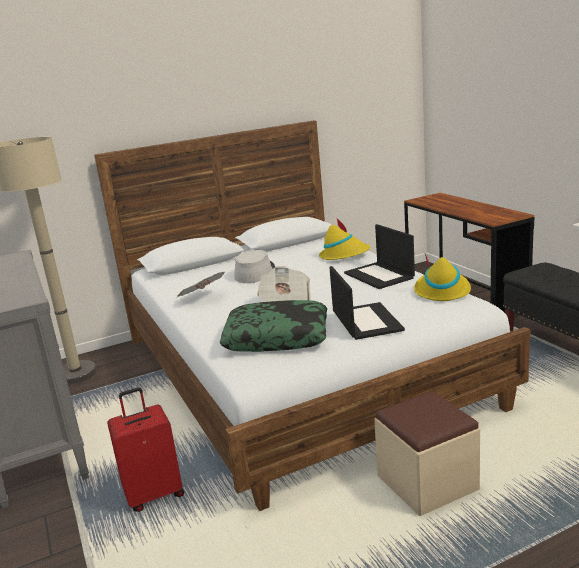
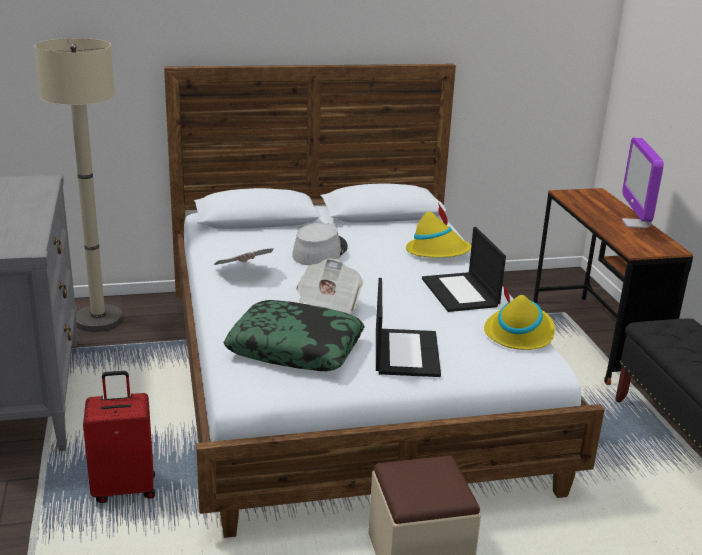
camera: 10 degrees right, 5 degrees up
(480, 206) = (635, 224): none -> monitor

